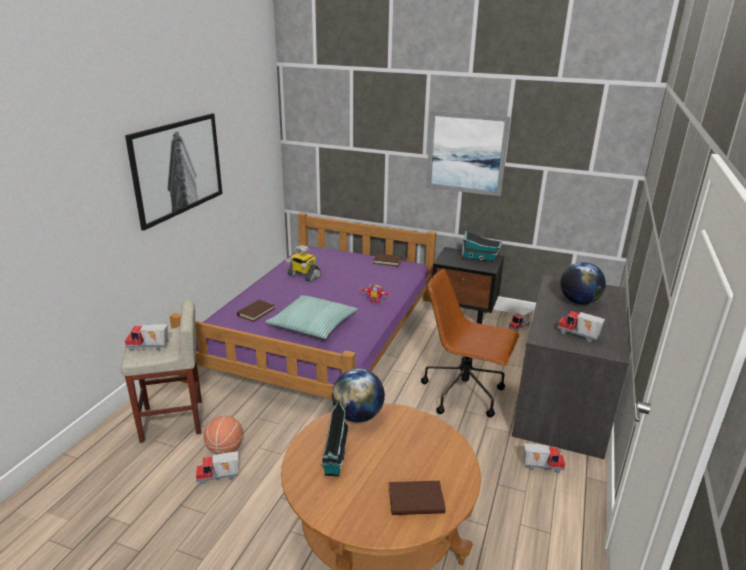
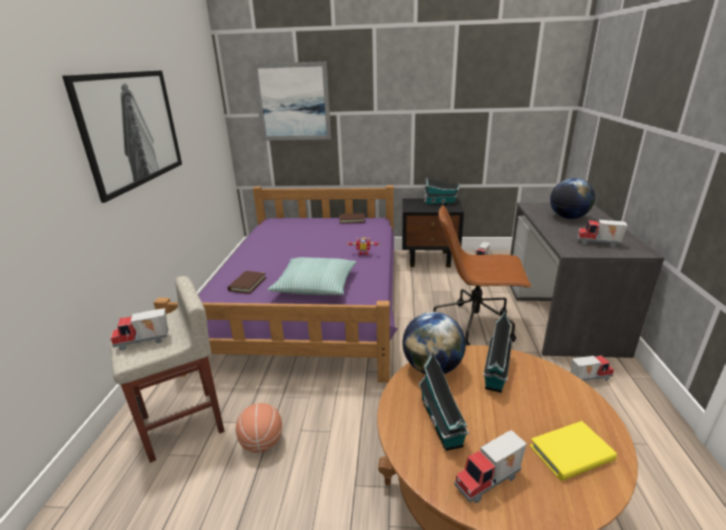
camera: 15 degrees left, 0 degrees up
(218, 478) = (270, 481): toy truck -> toy truck (489, 482)
(303, 276) = (279, 243): toy robot -> none
(406, 432) = (496, 373): none -> toy house
(416, 501) = (571, 453): brown book -> yellow book
(466, 153) = (416, 104): picture -> picture (293, 102)

